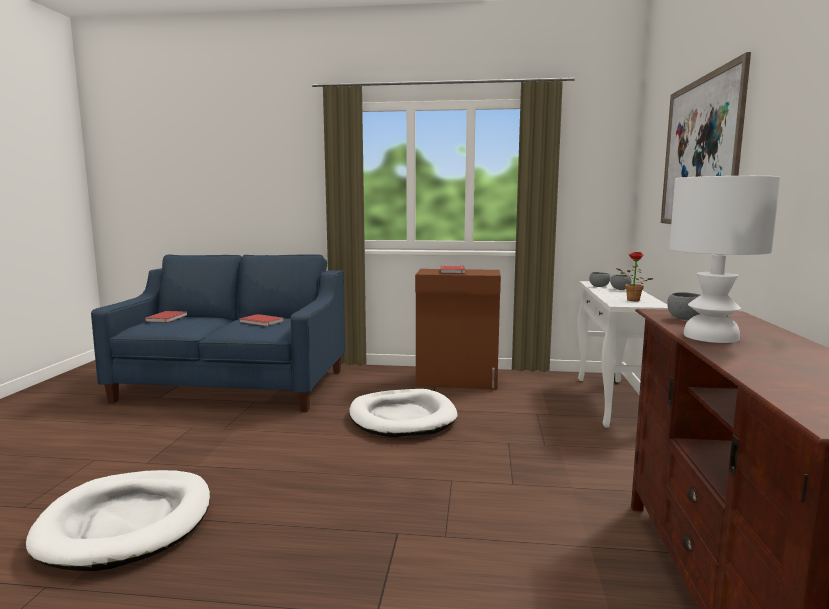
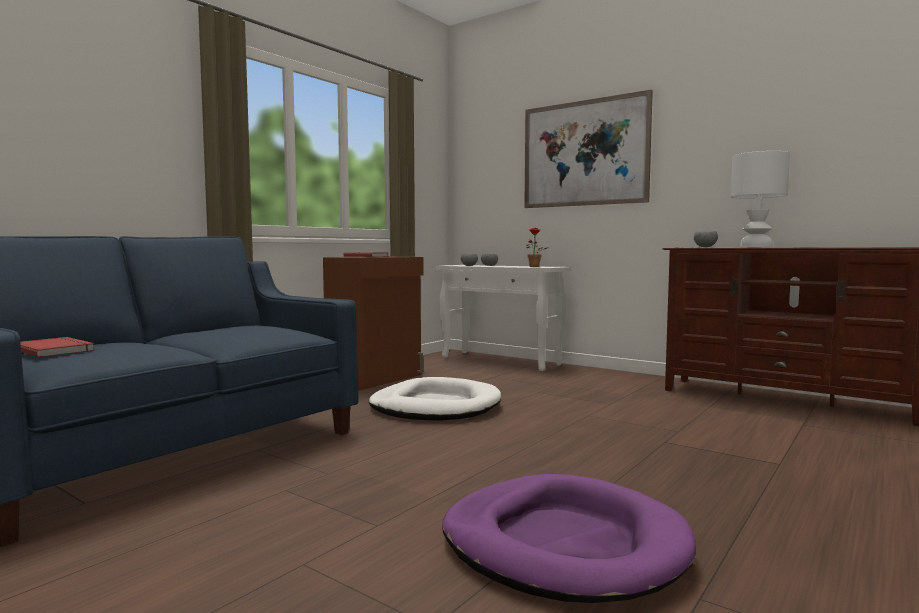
camera: 60 degrees left, 5 degrees down
(127, 523) = (563, 544): white dog bed -> purple dog bed
(261, 322) = (241, 329): red book -> none

